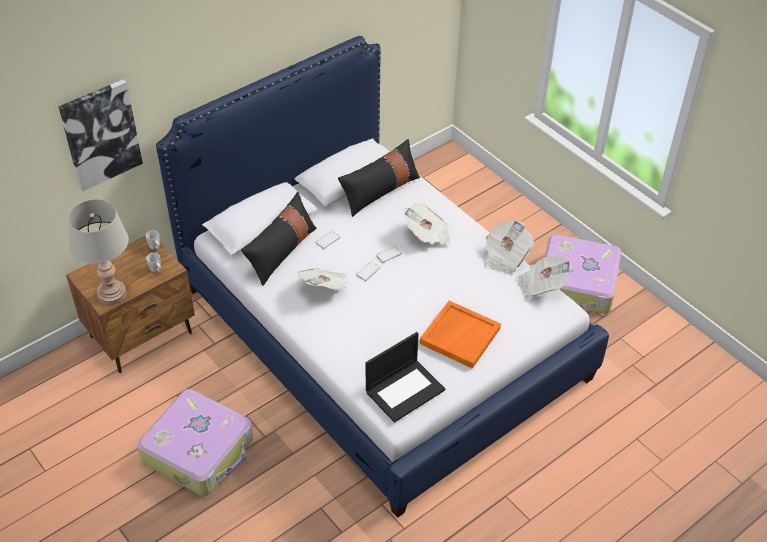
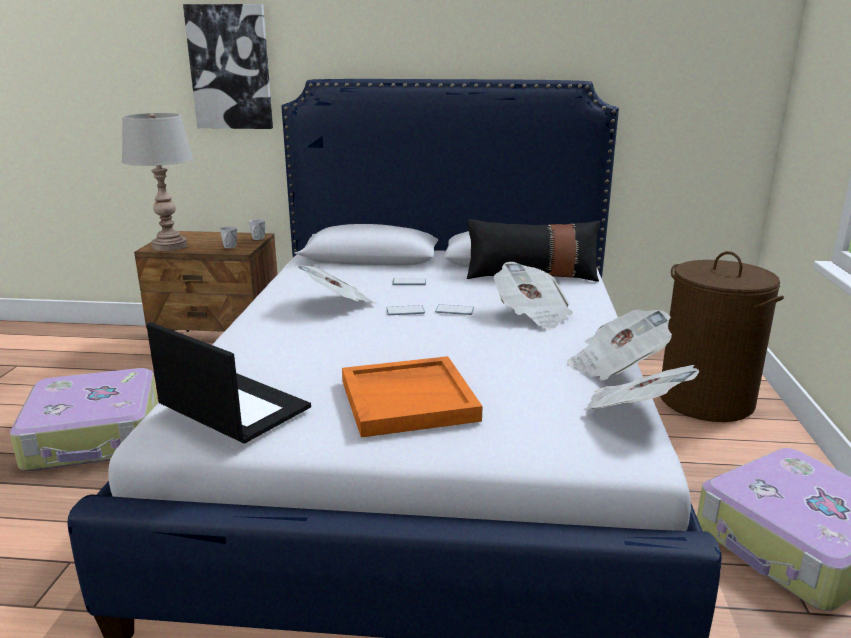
camera: 45 degrees right, 25 degrees down
(281, 252) = (349, 274): black pillow -> none
(405, 390) = (232, 407): laptop -> laptop turned 150 degrees counterclockwise
(472, 204) = (705, 400): none -> brown laundry basket

